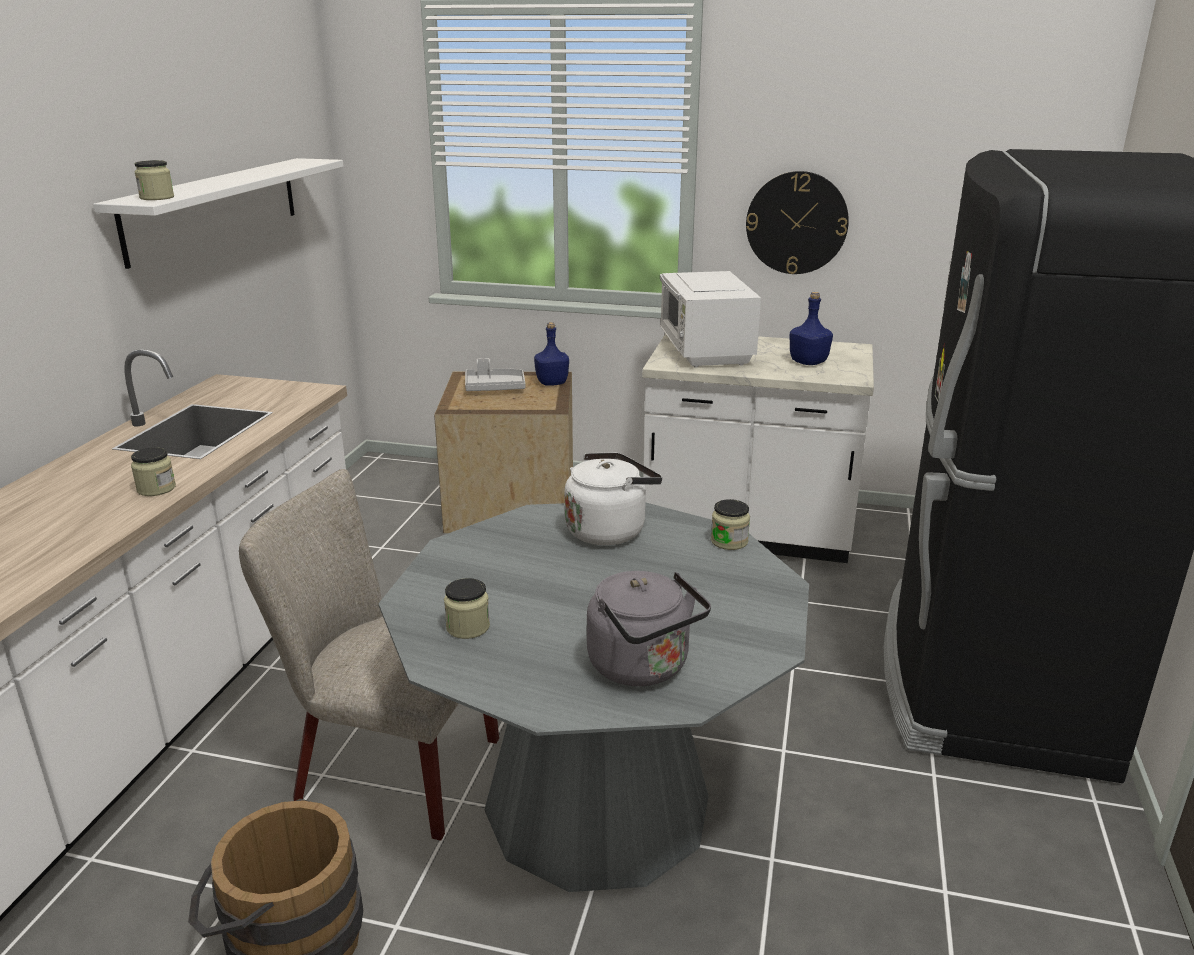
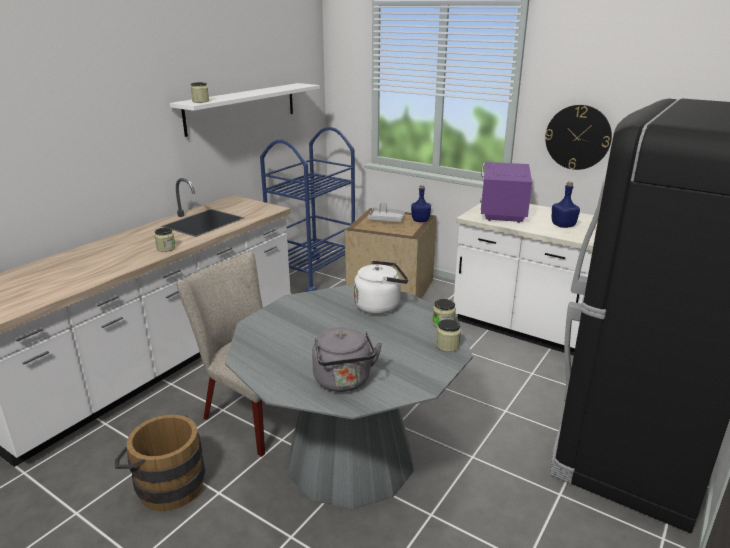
camera: 20 degrees right, 0 degrees up
(365, 505) = (313, 276): none -> blue cart
(468, 627) = (270, 343): jar -> jar (447, 346)
(704, 351) = (502, 212): white microwave -> purple microwave

